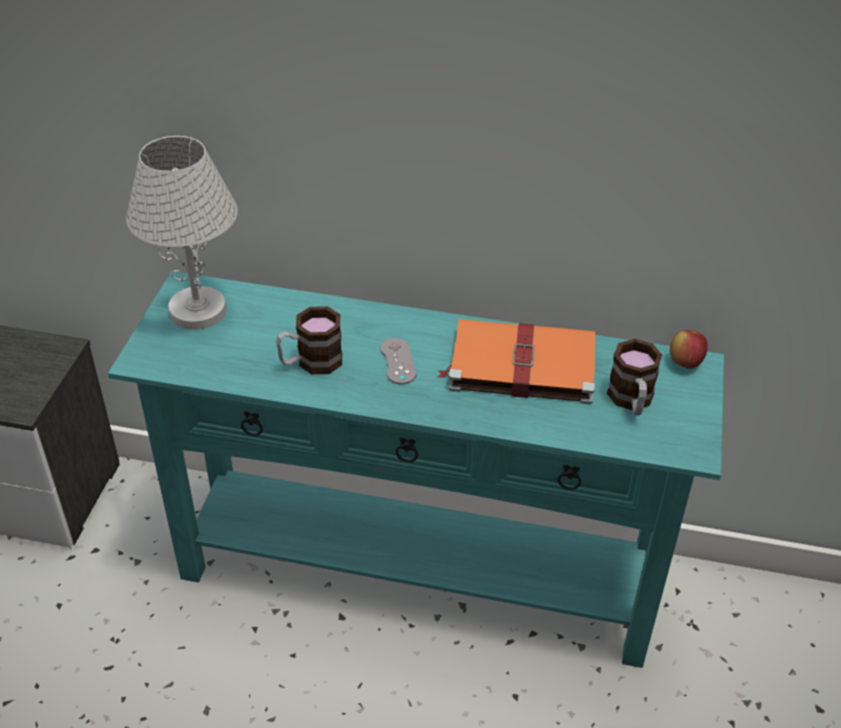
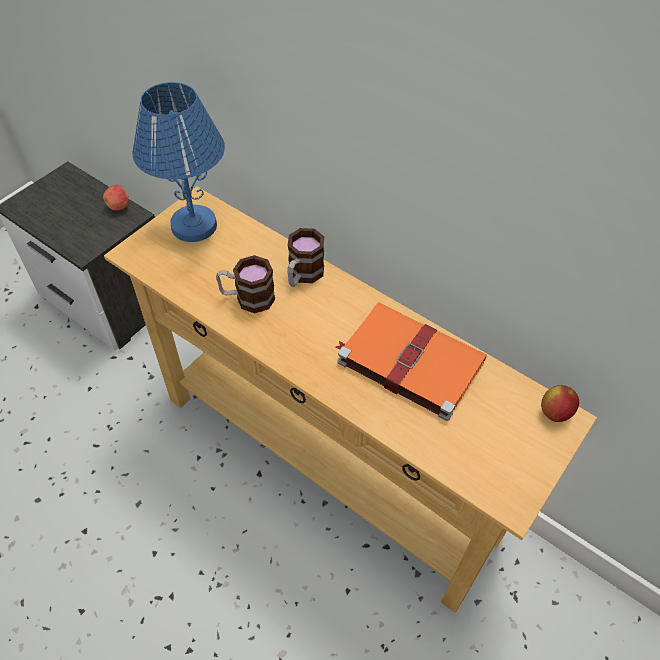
camera: 25 degrees right, 10 degrees up
(36, 344) = (119, 206): none -> apple
(197, 311) = (193, 226): white table lamp -> blue table lamp
(398, 361) = (313, 321): grey game controller -> none
(417, 573) = (328, 463): turquoise console table -> beige console table
(631, 401) = (484, 432): mug -> mug (302, 275)

